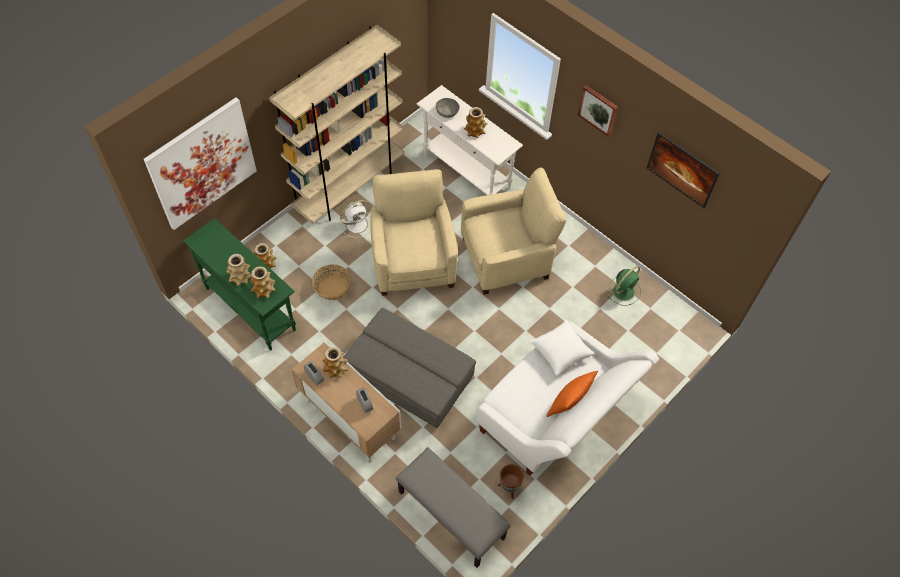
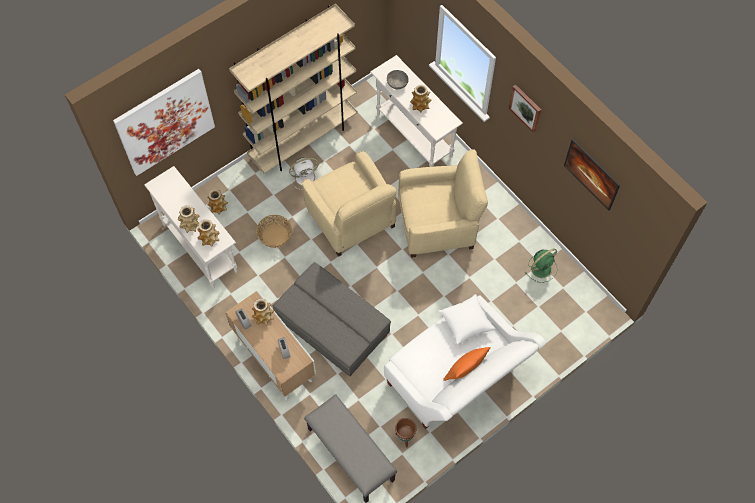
camera: 10 degrees right, 5 degrees up
(250, 308) = (199, 247): green console table -> white console table
(413, 261) = (351, 219): beige armchair -> beige armchair turned 150 degrees clockwise

